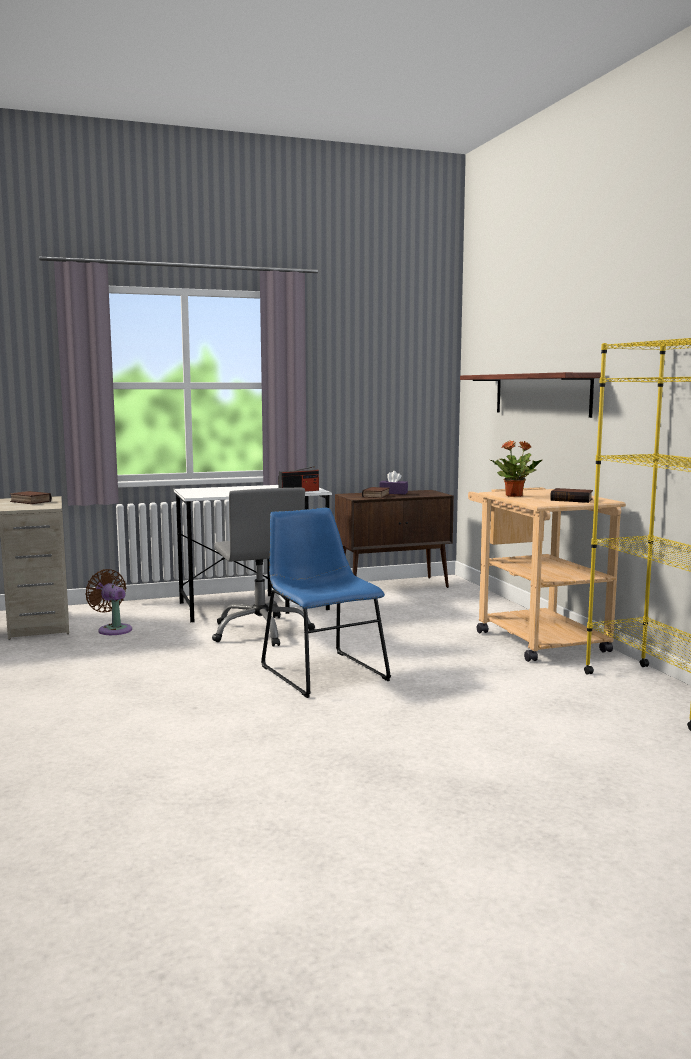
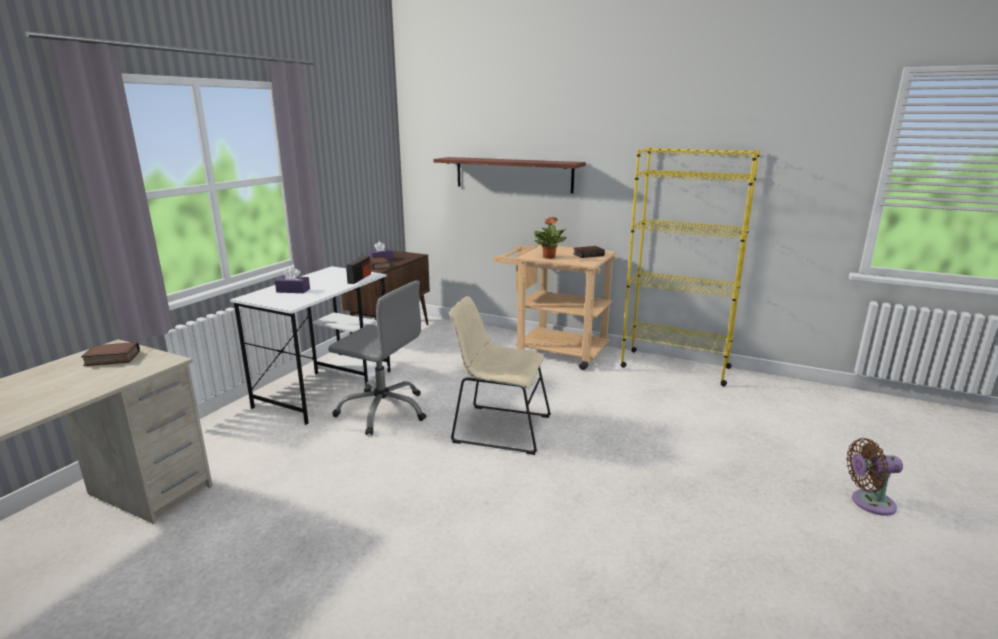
camera: 45 degrees left, 10 degrees up
(113, 629) = (248, 462): brown fan -> brown fan (868, 503)
(226, 490) = (293, 290): none -> purple tissue box
(321, 671) = (497, 428): blue chair -> beige chair

